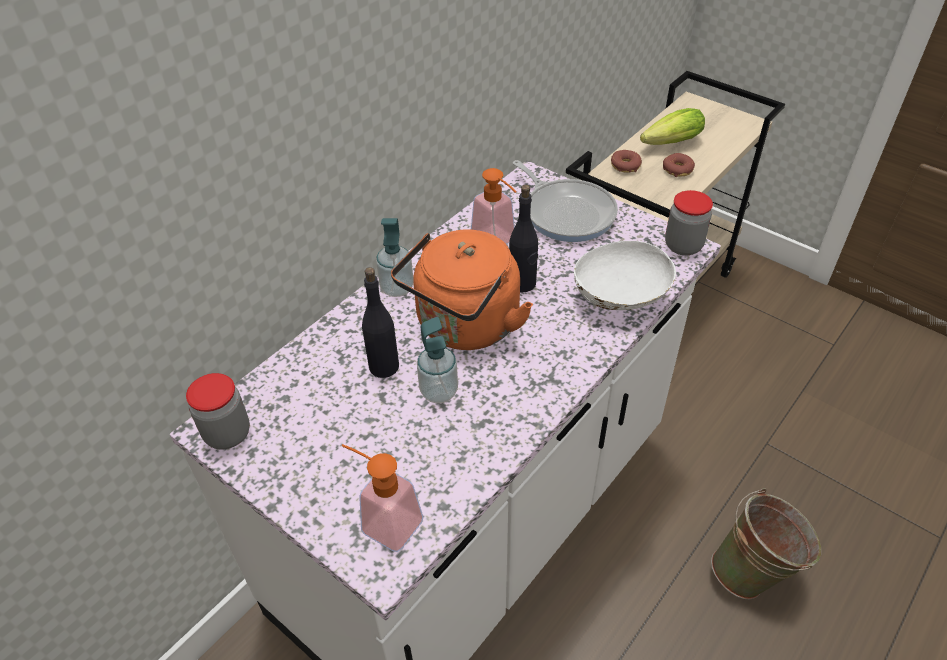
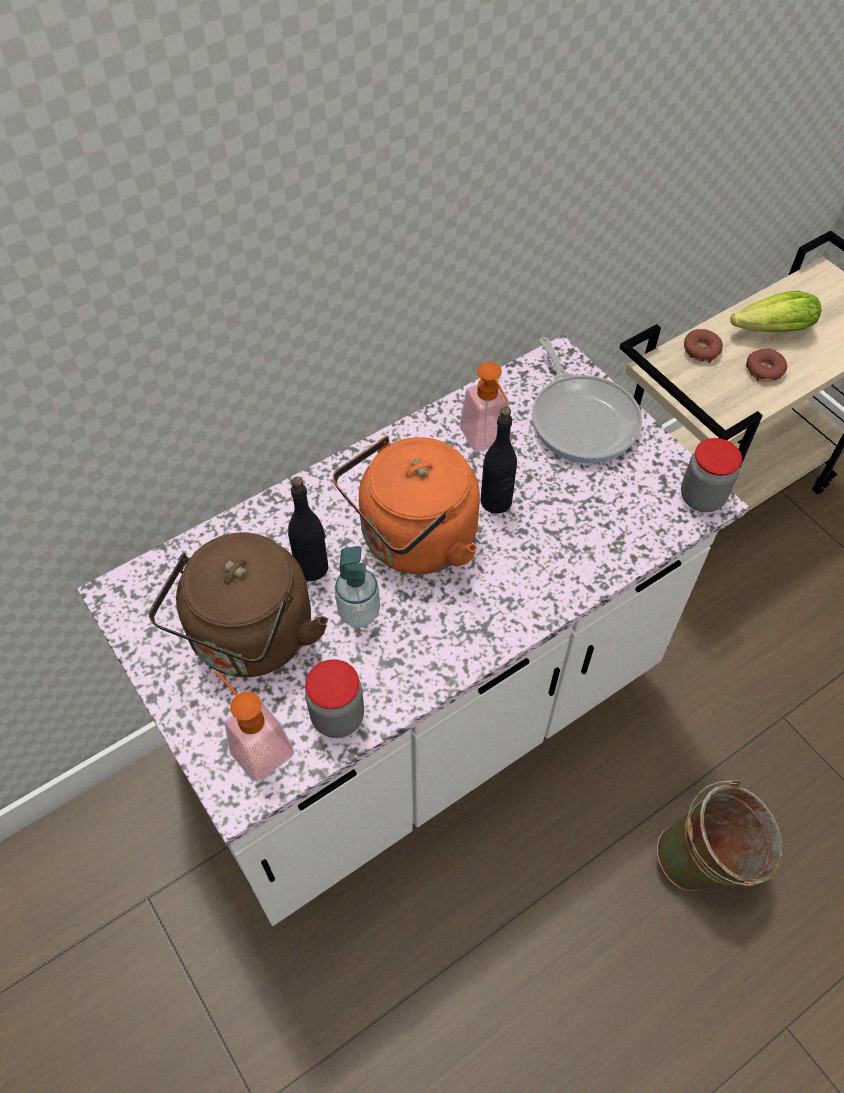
camera: 15 degrees right, 10 degrees up
(227, 434) = (132, 604): jar -> jar (338, 717)
(348, 436) = (250, 640): none -> brown kettle
(397, 288) = (356, 473): soap dispenser -> none
(620, 298) = (599, 548): white bowl -> none

